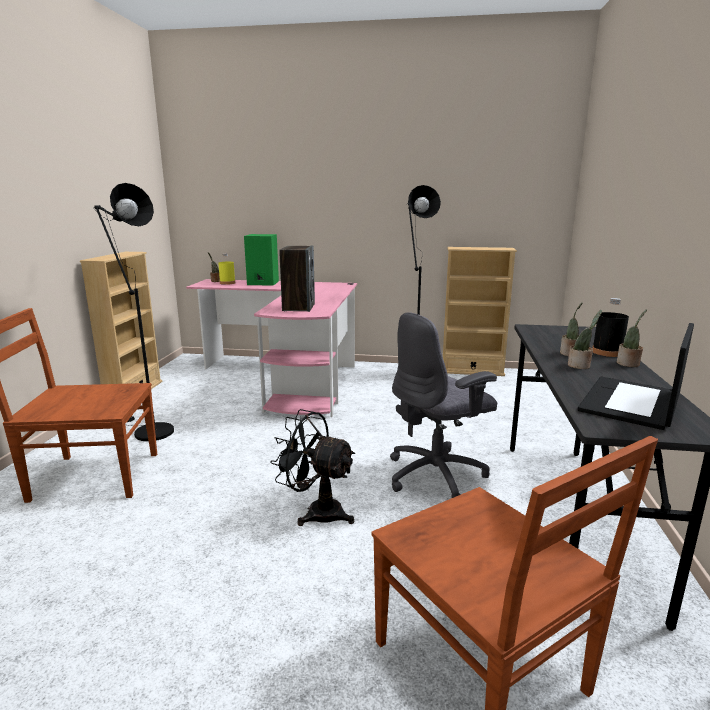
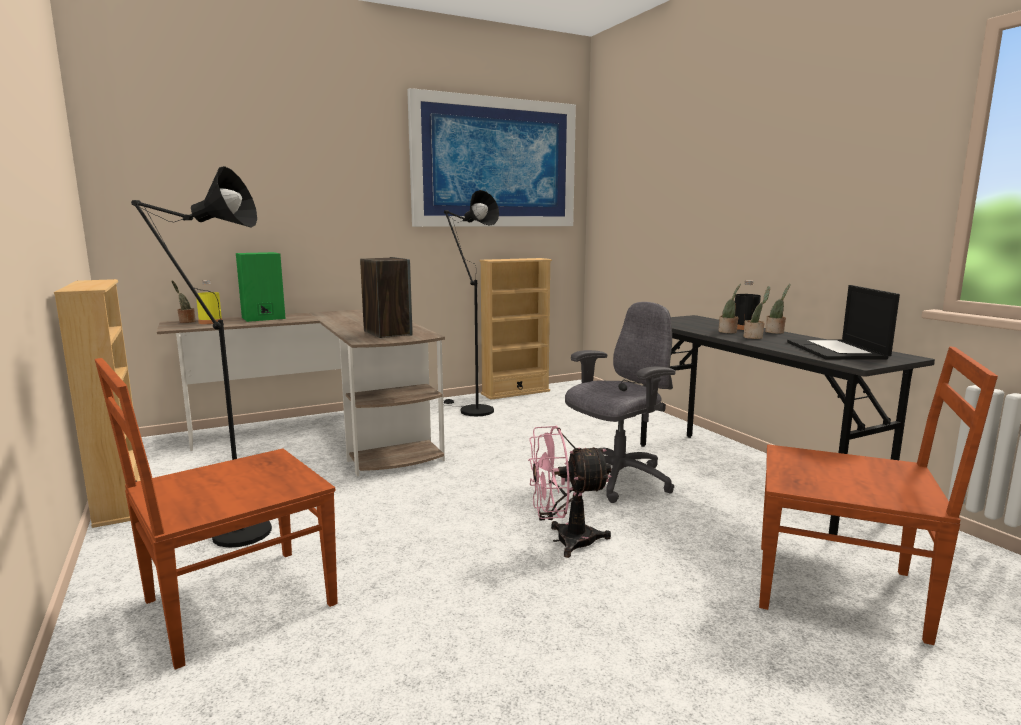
camera: 35 degrees left, 5 degrees down
(290, 377) = (331, 435): pink desk -> brown desk
(316, 511) = (564, 541): black fan -> pink fan
(437, 475) = (617, 480): grey office chair -> grey office chair turned 150 degrees counterclockwise
(472, 156) = (495, 163): none -> picture

